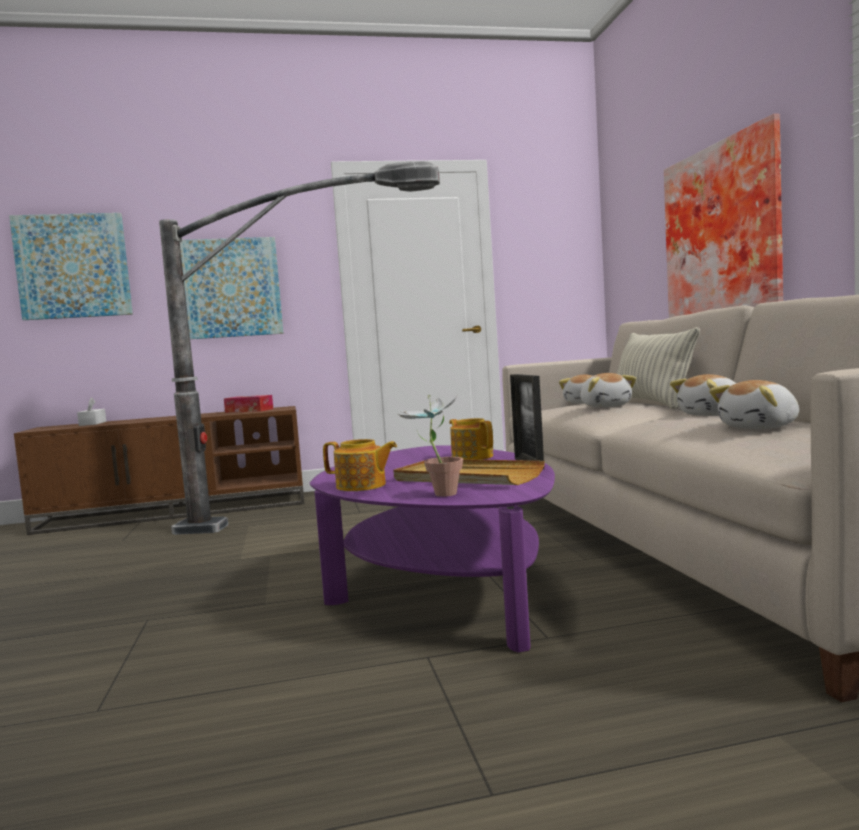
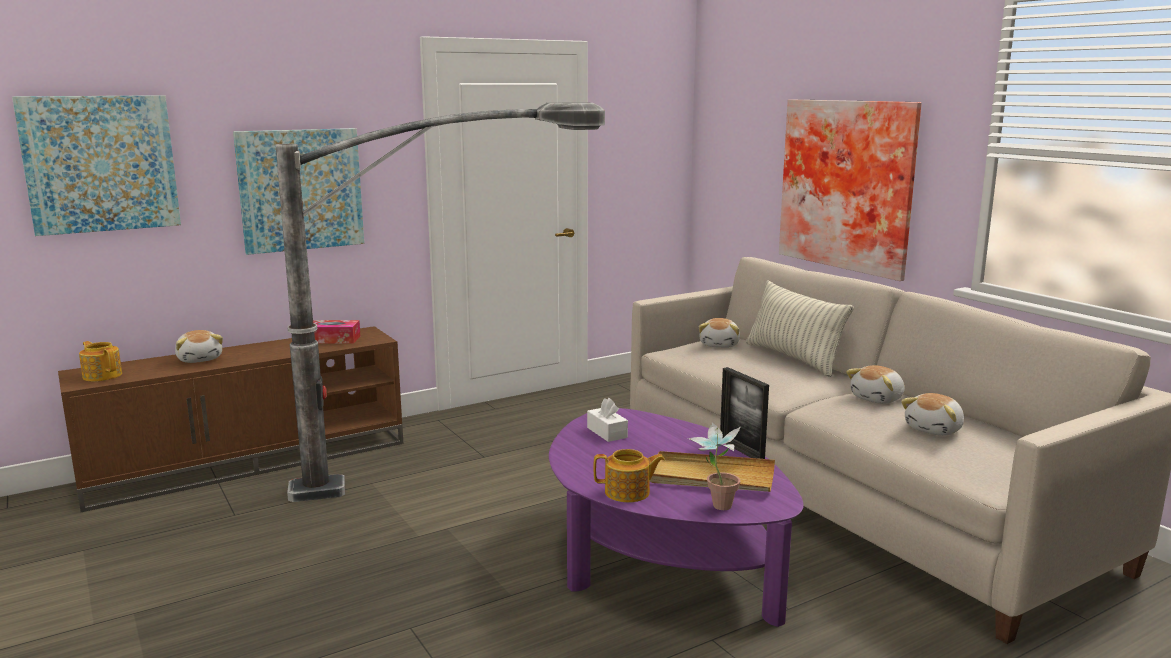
camera: 20 degrees left, 10 degrees up
(92, 423) = (143, 366): white tissue box -> white tissue box (607, 432)
(472, 457) = (675, 436): teapot -> teapot (102, 375)
(606, 406) = (764, 368): plush toy -> plush toy (200, 359)

